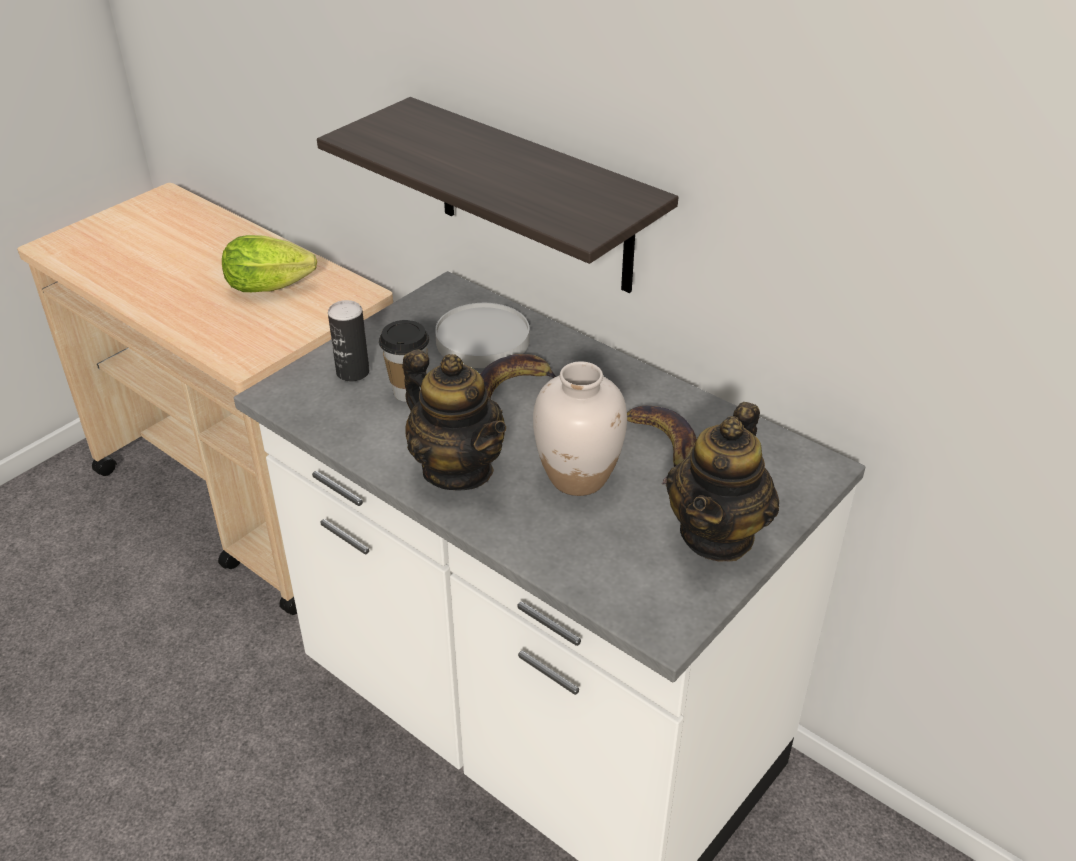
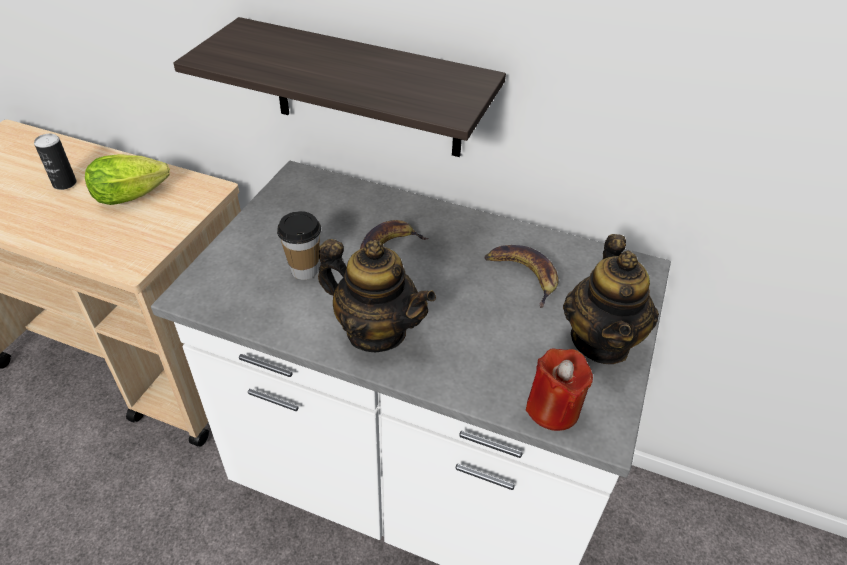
camera: 20 degrees left, 5 degrees up
(353, 372) = (249, 262): can -> can (64, 183)
(483, 341) = (345, 214): white plate -> none
(578, 477) = (474, 316): white vase -> none
(618, 590) = (553, 408): none -> red candle

